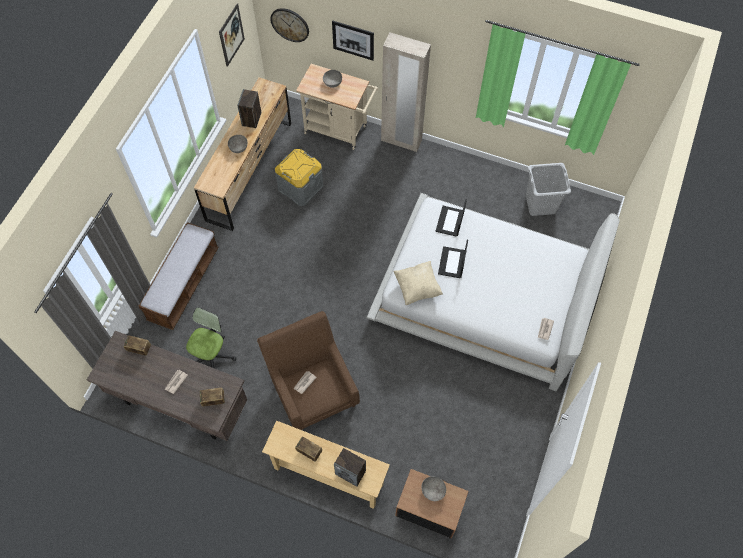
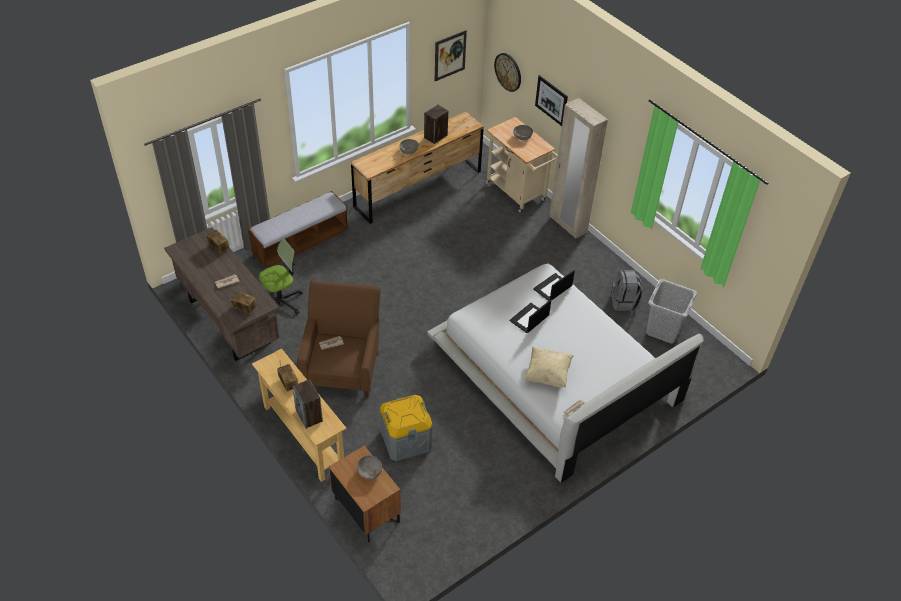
camera: 30 degrees right, 15 degrees down
(300, 187) = (451, 219): grey storage box -> grey storage box (405, 440)
(417, 288) = (482, 322): beige pillow -> beige pillow (547, 374)
(494, 194) = (624, 302): none -> grey backpack

